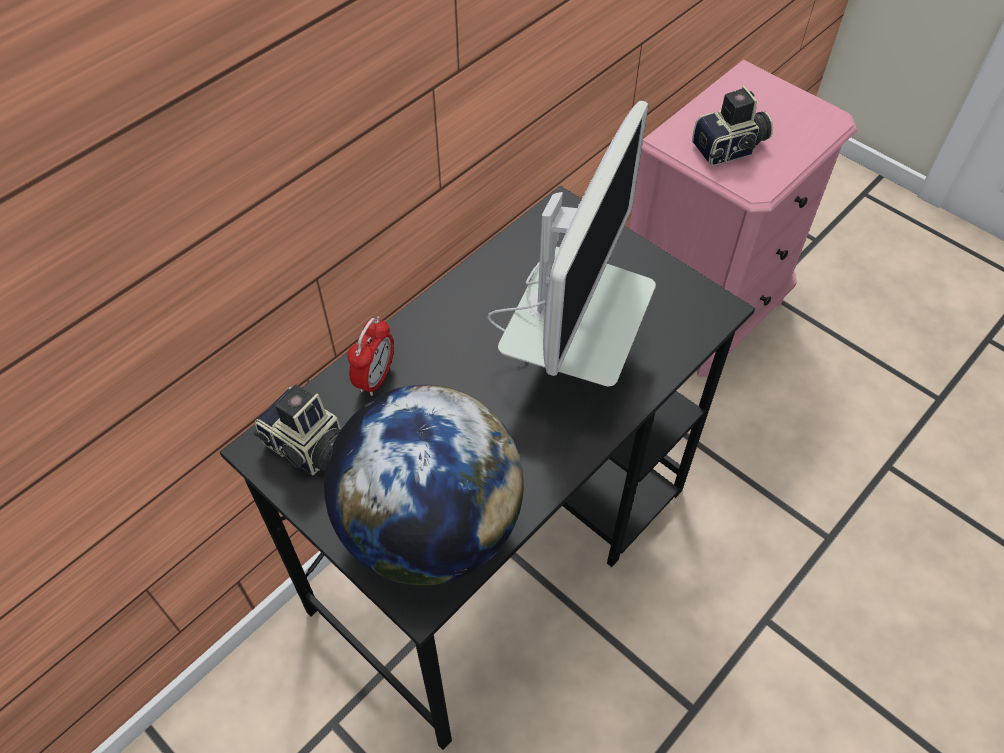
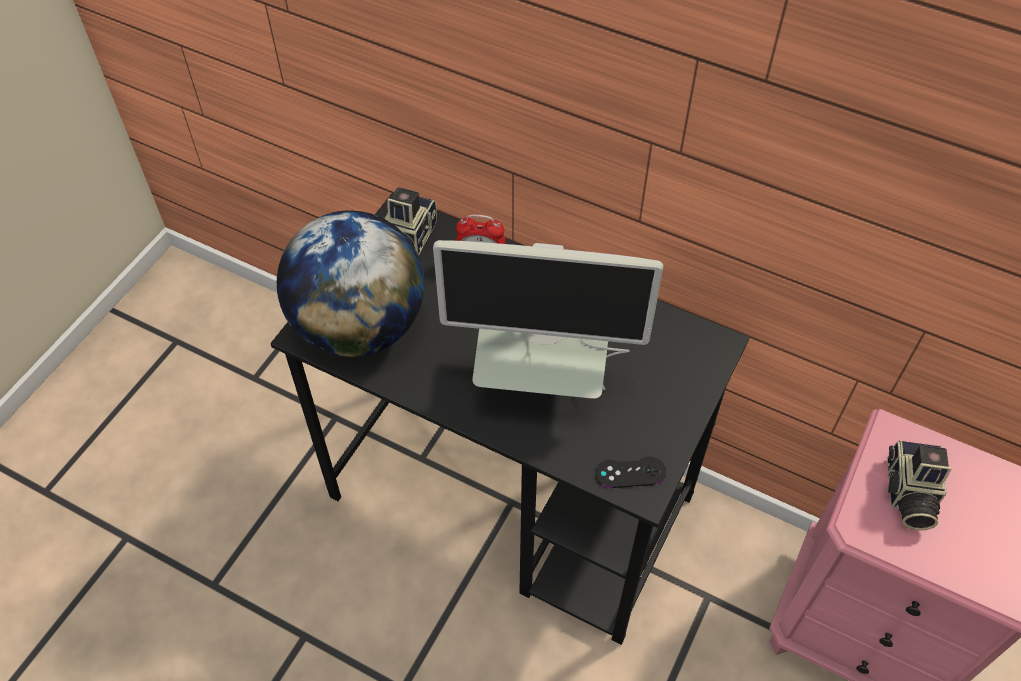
camera: 75 degrees right, 0 degrees up
(695, 313) = (630, 472): none -> black game controller
(730, 149) = (908, 494): camera -> camera turned 45 degrees clockwise

